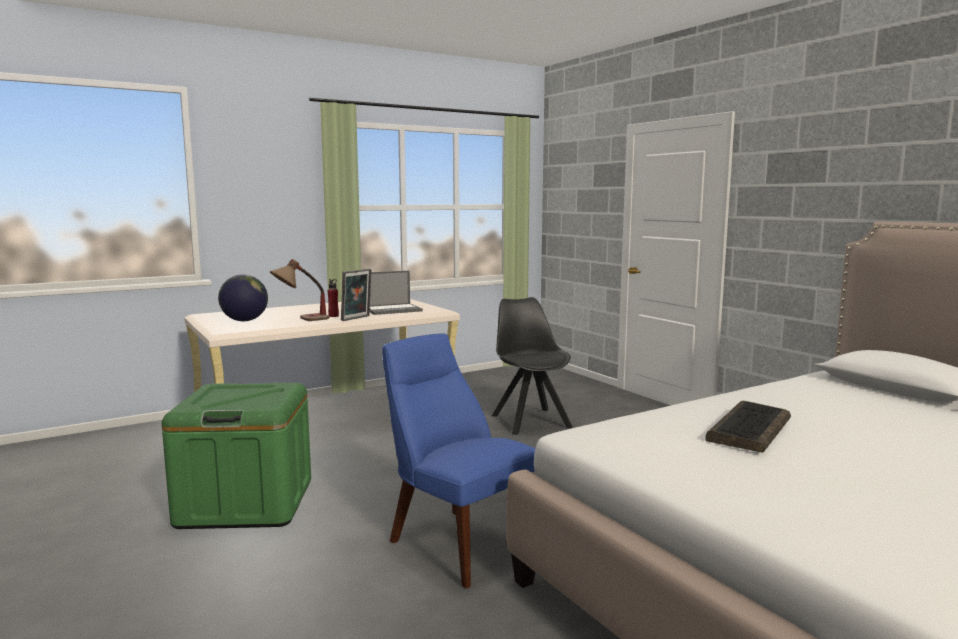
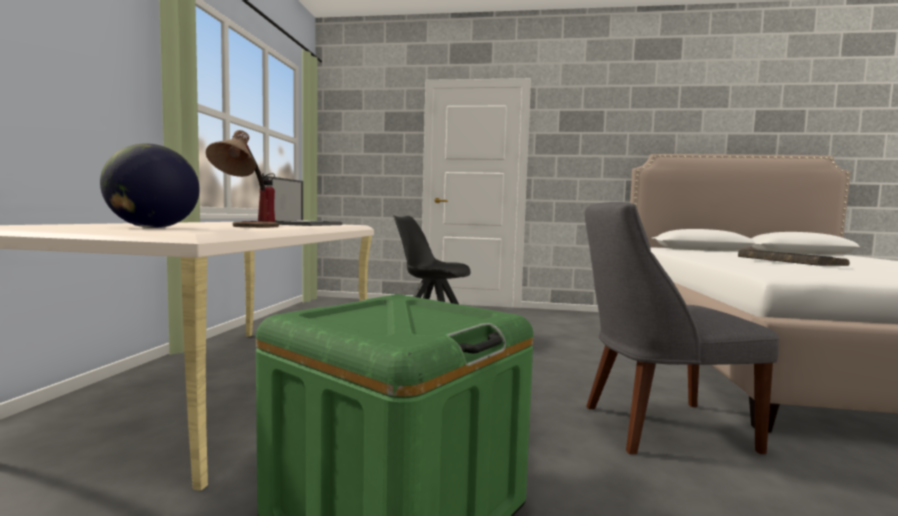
camera: 50 degrees left, 5 degrees down
(357, 318) = (310, 226): picture frame -> none
(457, 542) = (658, 427): blue chair -> grey chair

